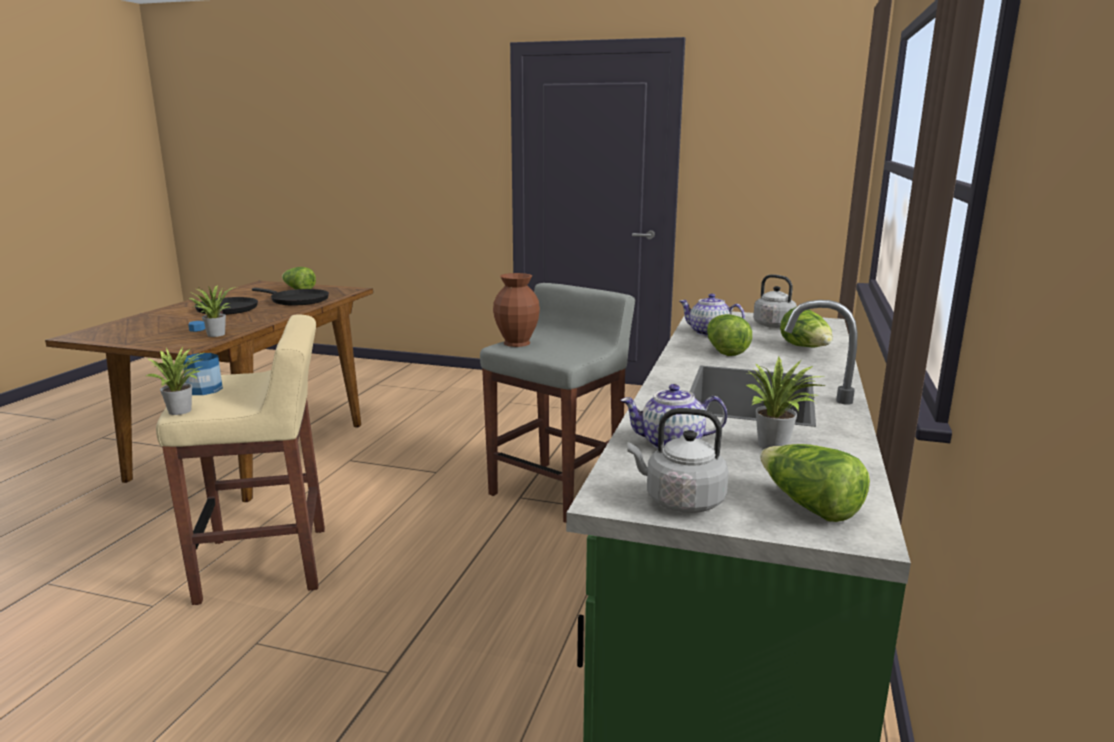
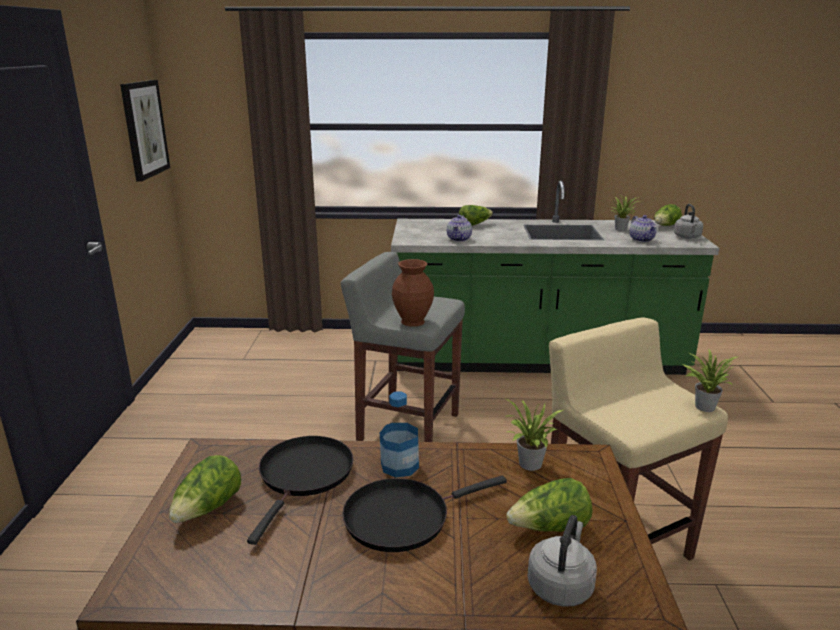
camera: 105 degrees left, 5 degrees up
(204, 390) = (657, 417): bottle -> bottle (399, 465)
(725, 350) = (495, 236): lettuce -> lettuce (550, 527)
(776, 326) = (428, 228): grey kettle -> grey kettle (561, 585)
(806, 154) = (144, 129): none -> picture

